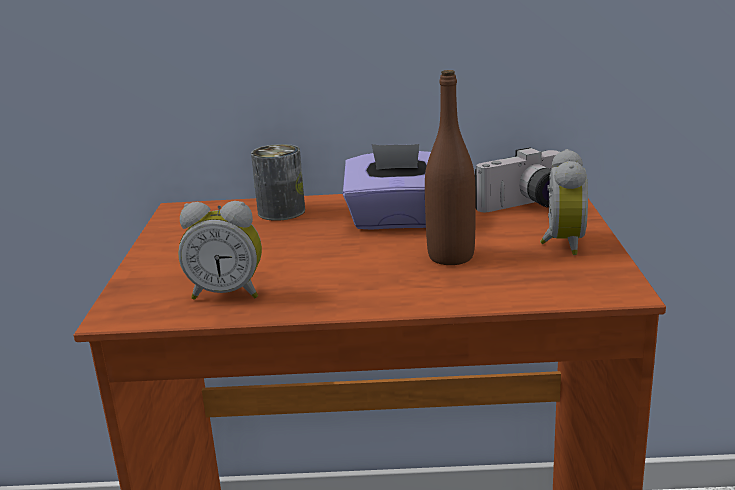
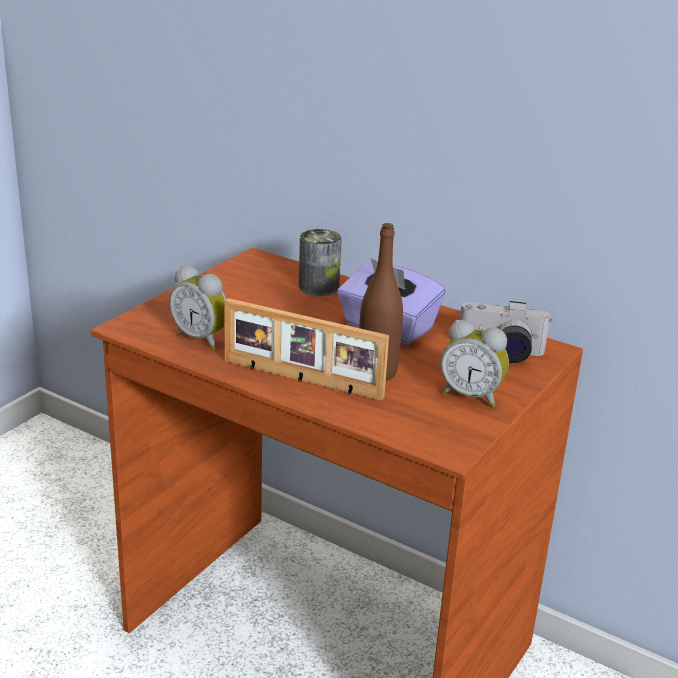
camera: 30 degrees right, 5 degrees up
(391, 290) = (301, 380): none -> picture frame
(560, 244) = (471, 396): alarm clock -> alarm clock turned 75 degrees clockwise

